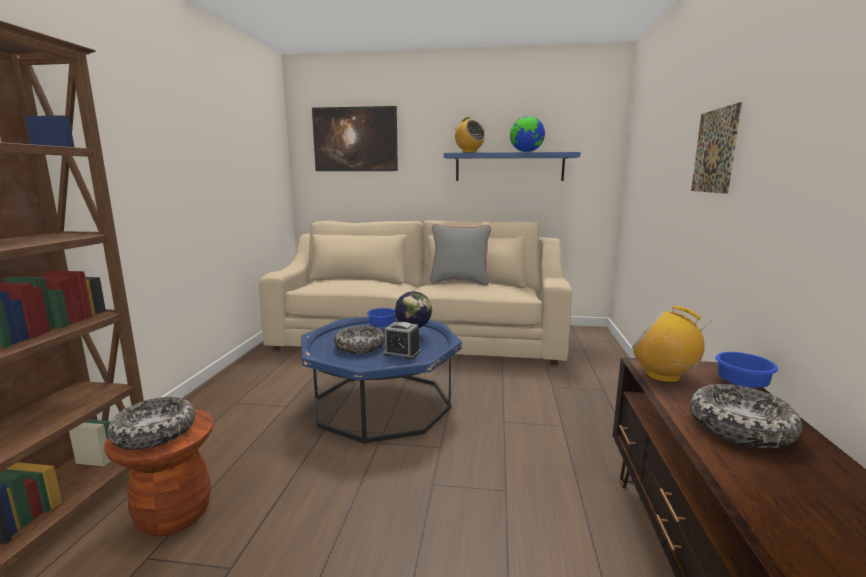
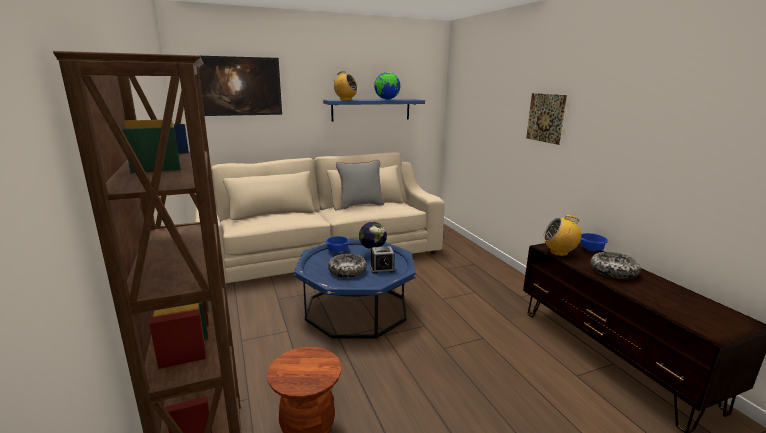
camera: 30 degrees left, 5 degrees up
(155, 433) = (303, 371): bowl -> none

